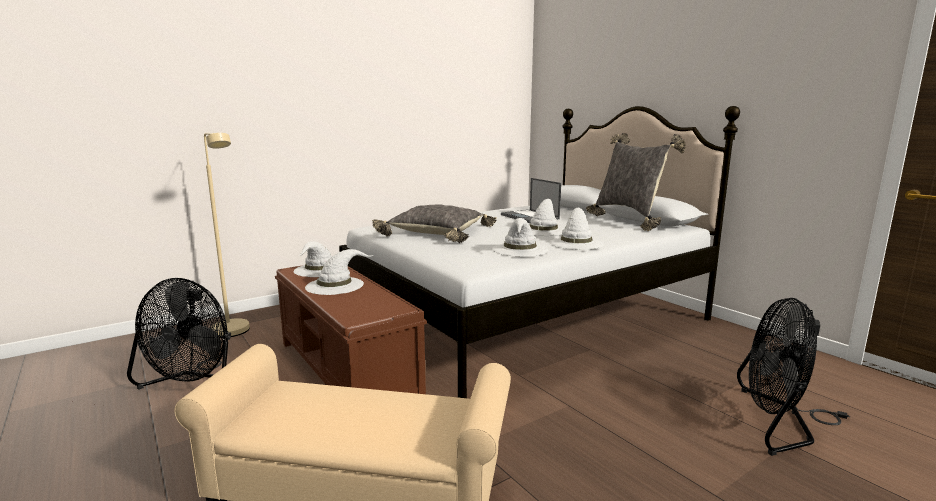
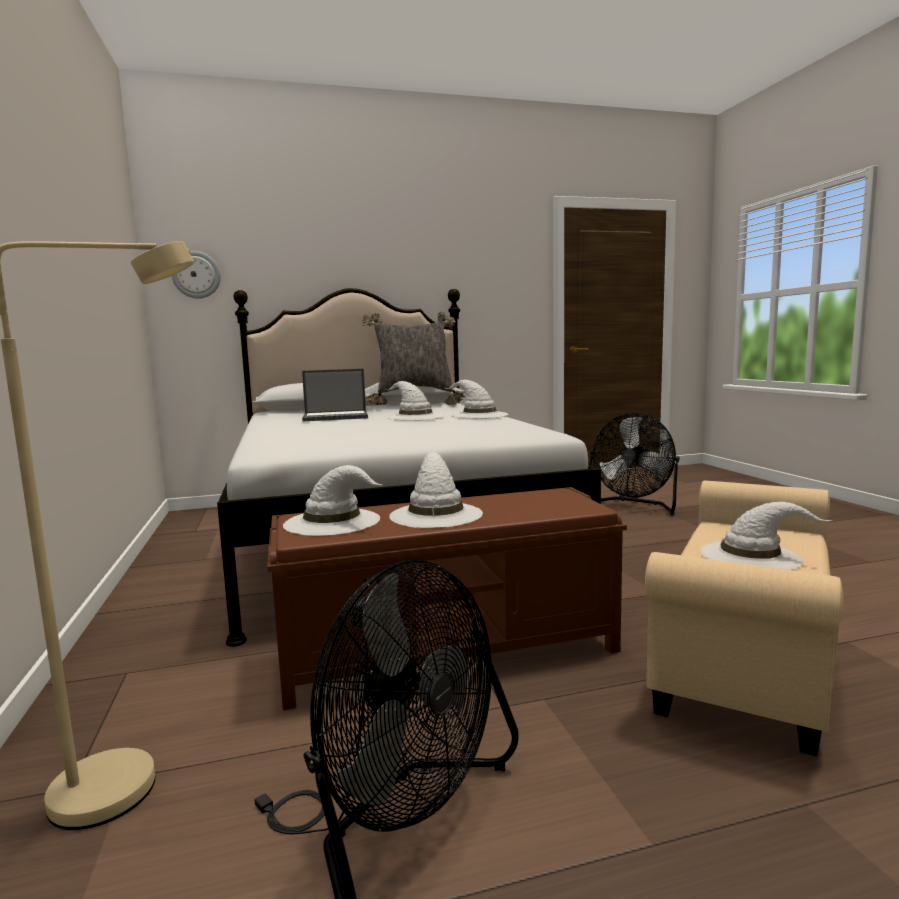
camera: 70 degrees left, 5 degrees down
(437, 231) = (355, 436): pillow -> none
(520, 249) = (490, 423): white hat -> white hat (752, 555)
(554, 96) = (196, 275): none -> wall clock

